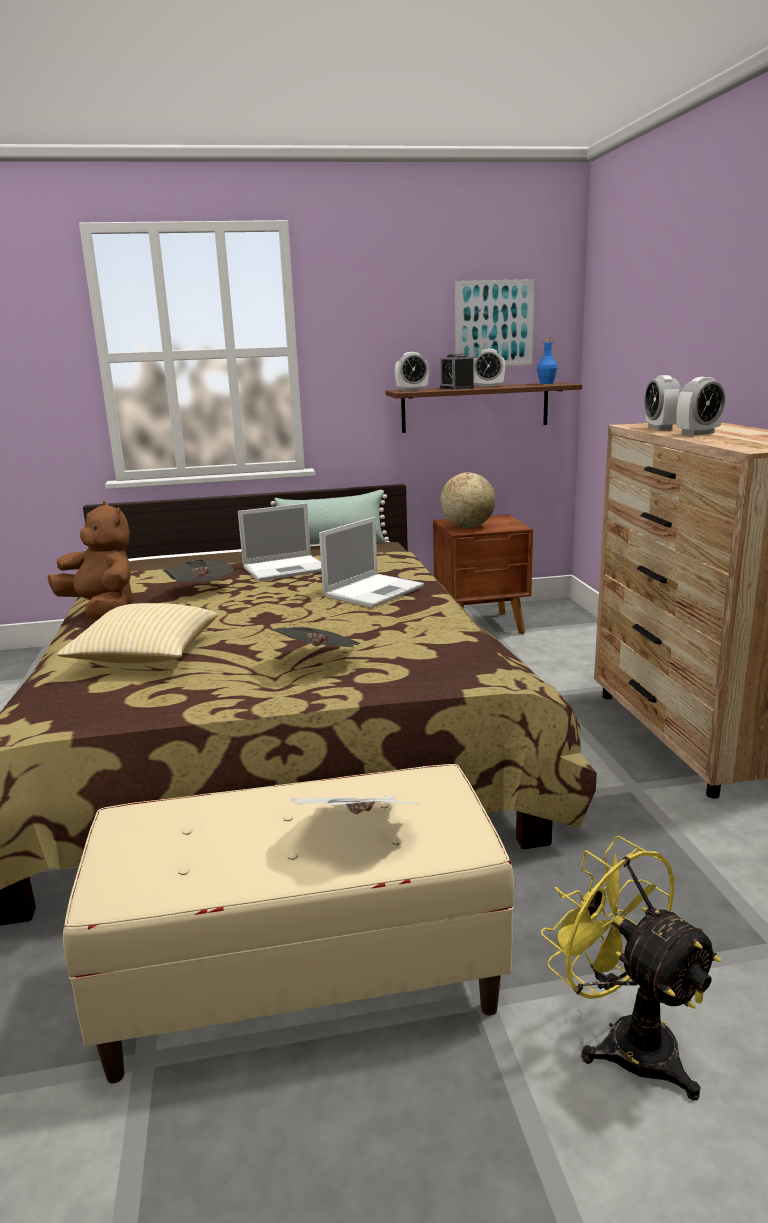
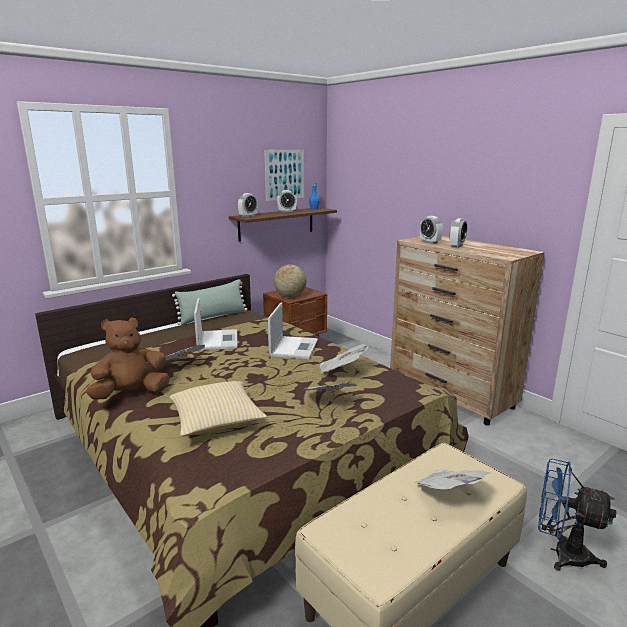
camera: 30 degrees left, 0 degrees up
(102, 611) = (131, 394): brown plush toy -> brown plush toy turned 45 degrees counterclockwise
(287, 568) = (217, 340): laptop -> laptop turned 45 degrees counterclockwise
(398, 629) = (341, 370): none -> newspaper
(457, 388) = (272, 214): alarm clock -> none
(626, 1039) = (561, 552): yellow fan -> blue fan

